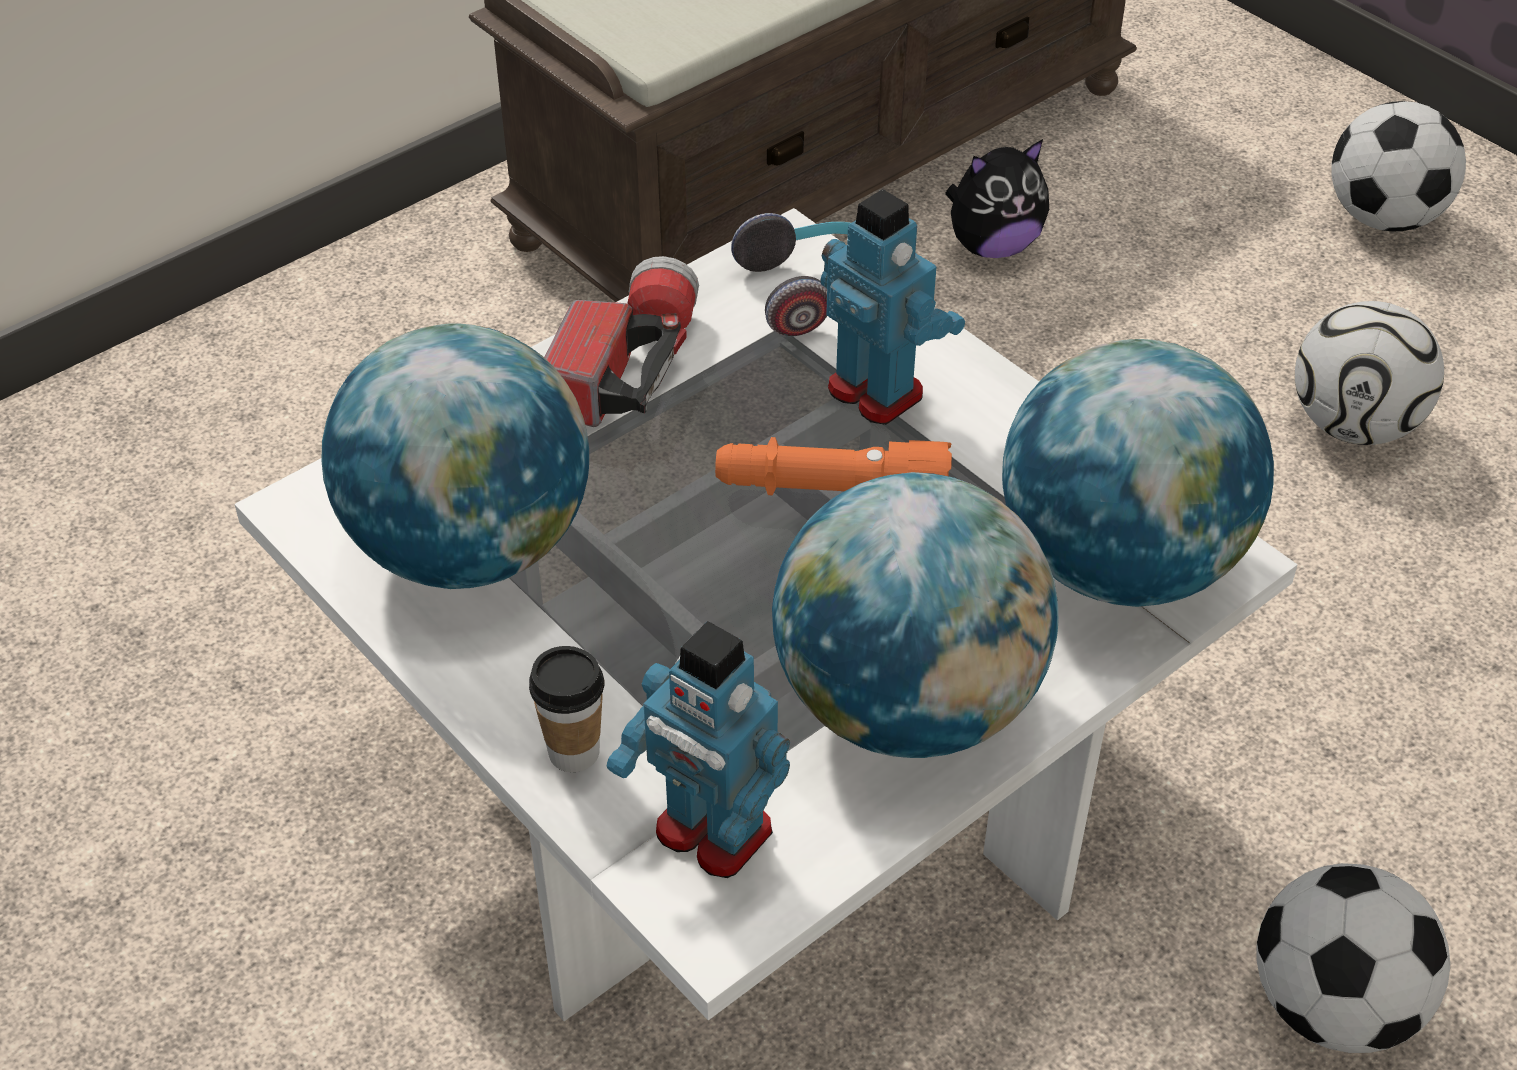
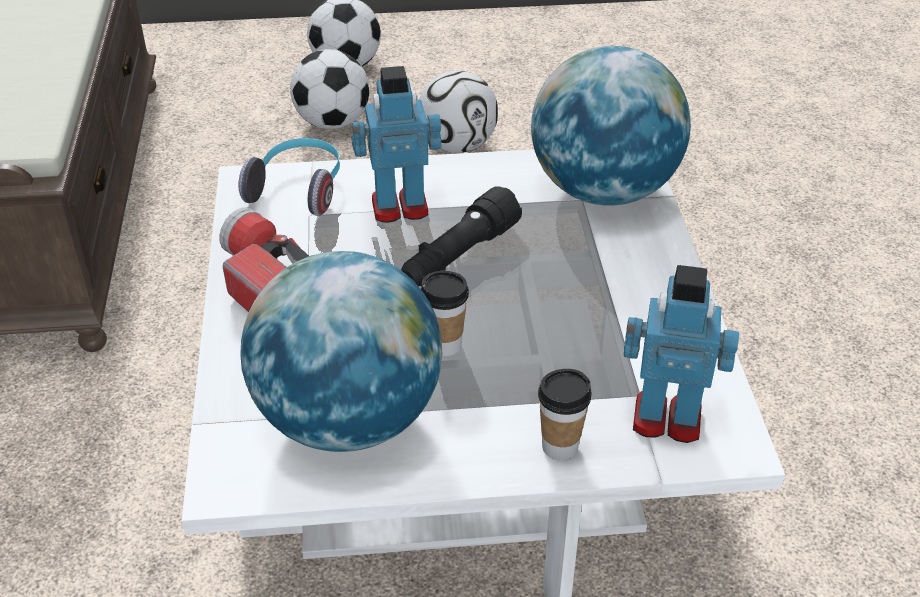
camera: 55 degrees left, 5 degrees down
(659, 563) = (445, 345): none -> cup
(711, 833) = (667, 417): toy robot -> toy robot turned 150 degrees counterclockwise
(831, 493) = (458, 257): orange flashlight -> black flashlight
(907, 705) = (635, 303): globe -> none
(992, 246) = (204, 183): plush toy -> none
(1333, 1005) = (771, 339): football -> football (332, 122)

